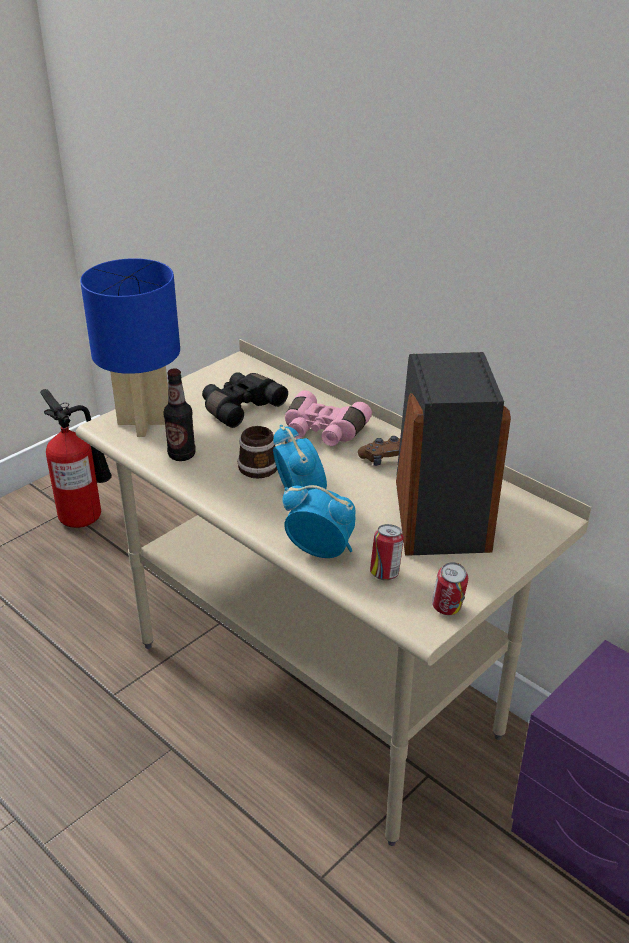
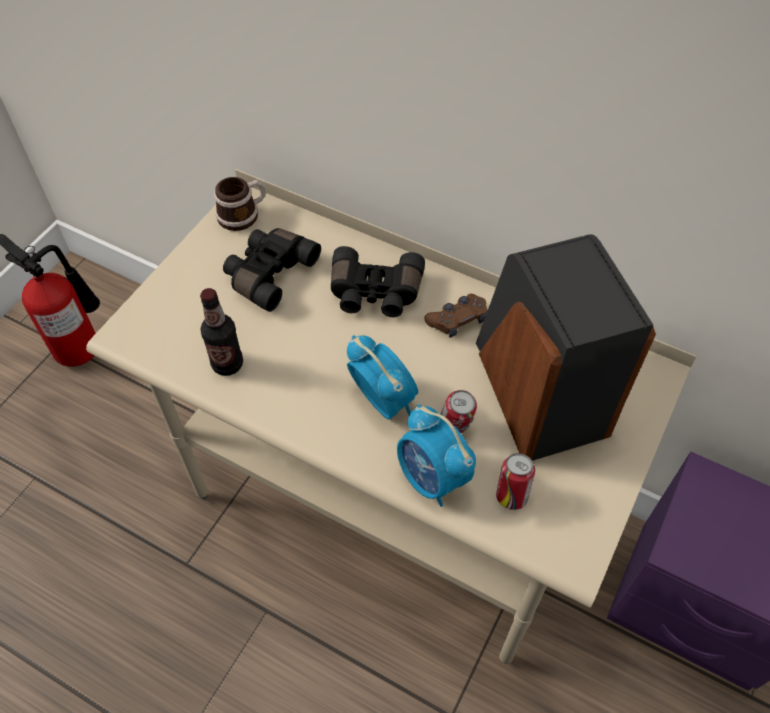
camera: 15 degrees left, 20 degrees up
(144, 423) = (166, 321): blue table lamp -> none
(264, 466) = (328, 362): mug -> mug (243, 214)
(320, 551) = (432, 478): alarm clock -> alarm clock turned 135 degrees counterclockwise
(323, 432) = (374, 293): pink binoculars -> black binoculars
(447, 610) = (592, 532): can -> can (455, 426)

